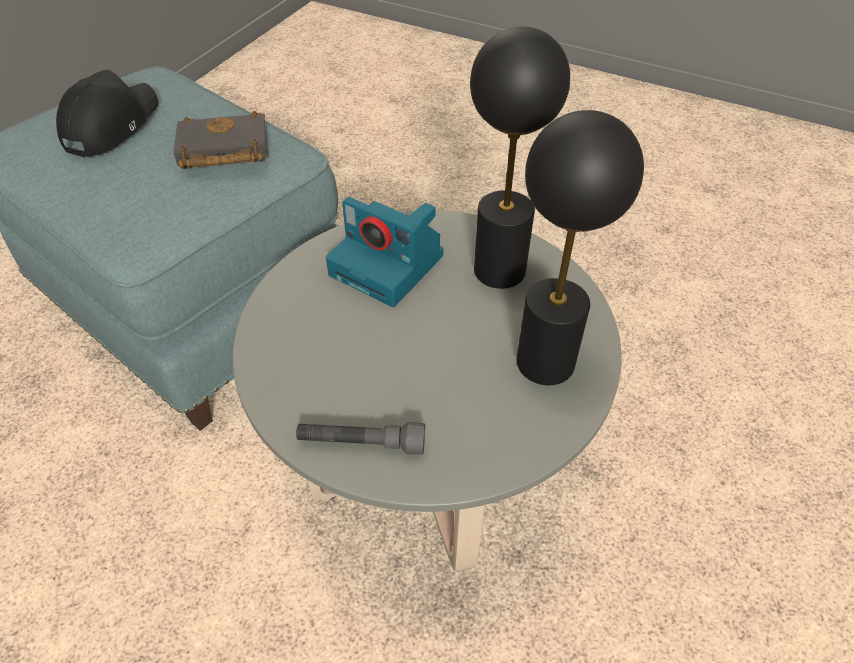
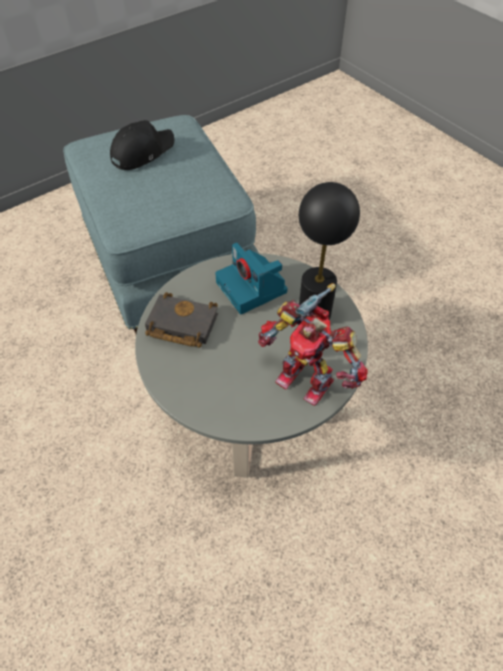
camera: 25 degrees right, 5 degrees up
(221, 150) = (192, 186): black book -> black book (180, 325)
(361, 444) = (181, 384): grey flashlight -> none
(546, 362) = (306, 378): black table lamp -> toy robot

